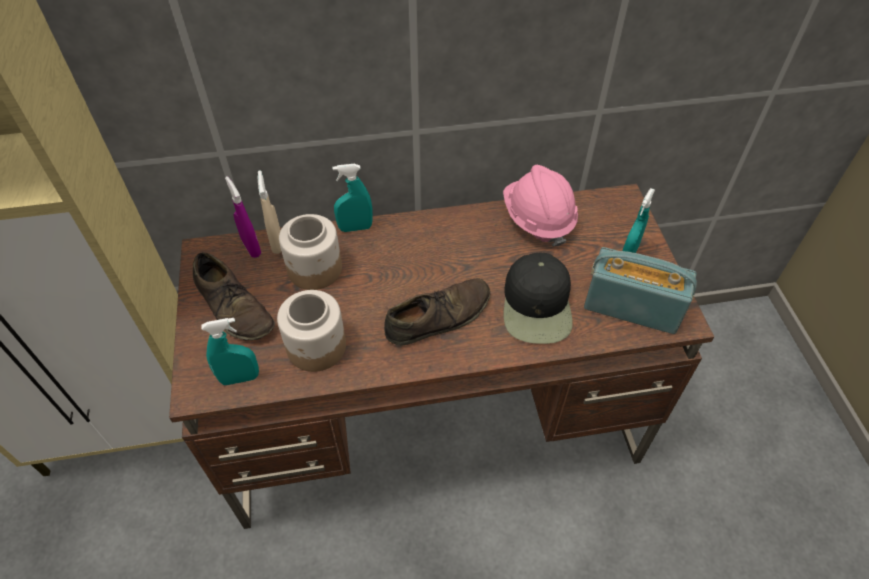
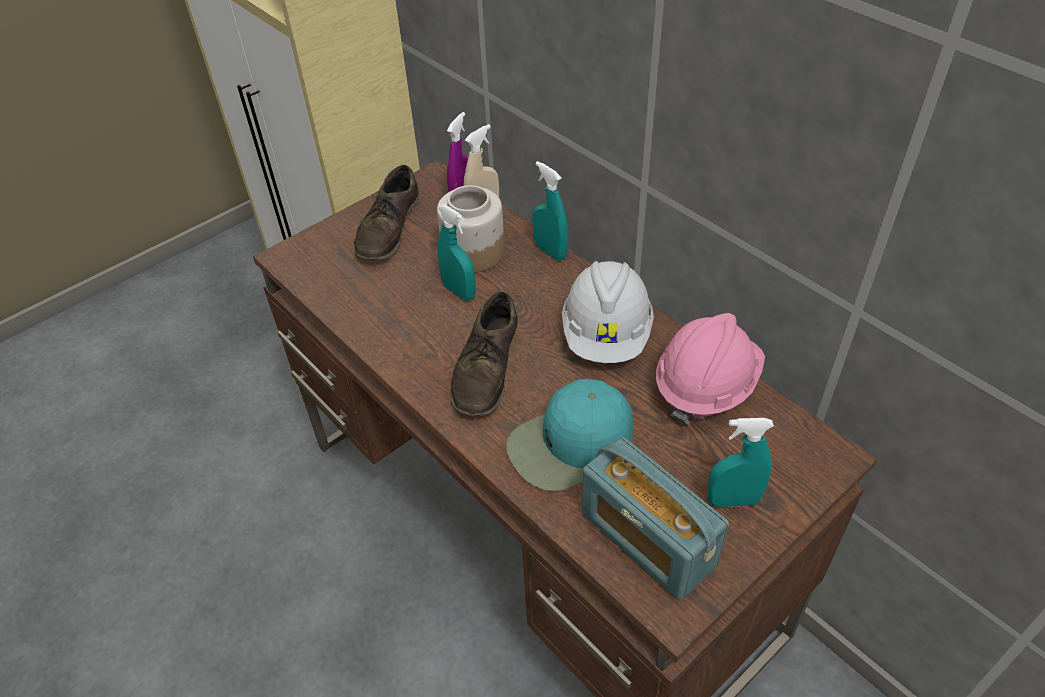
camera: 60 degrees right, 5 degrees down
(240, 378) = (316, 273): turquoise spray bottle -> turquoise spray bottle (459, 291)
(316, 347) = (383, 302): jar -> none
(438, 317) = (487, 368): brown shoe -> brown shoe turned 75 degrees clockwise
(459, 240) = (606, 334): none -> white hard hat
(537, 306) = (570, 444): black cap -> turquoise cap
(632, 307) = (647, 539): radio -> radio turned 150 degrees clockwise

